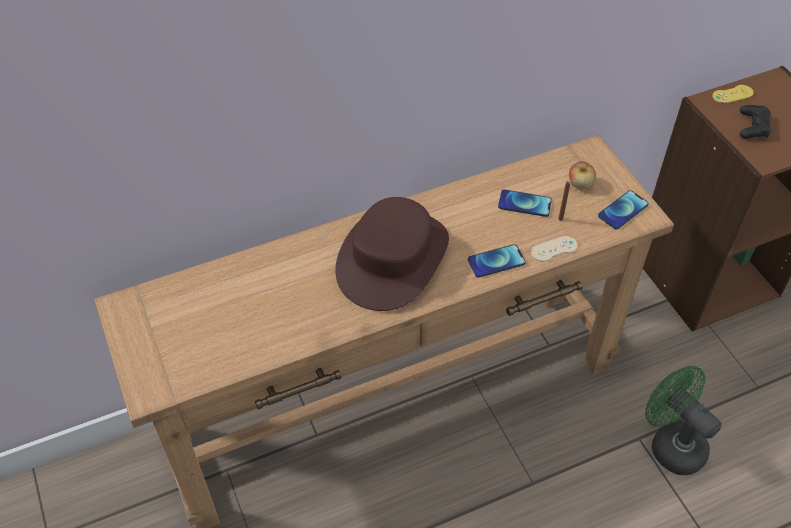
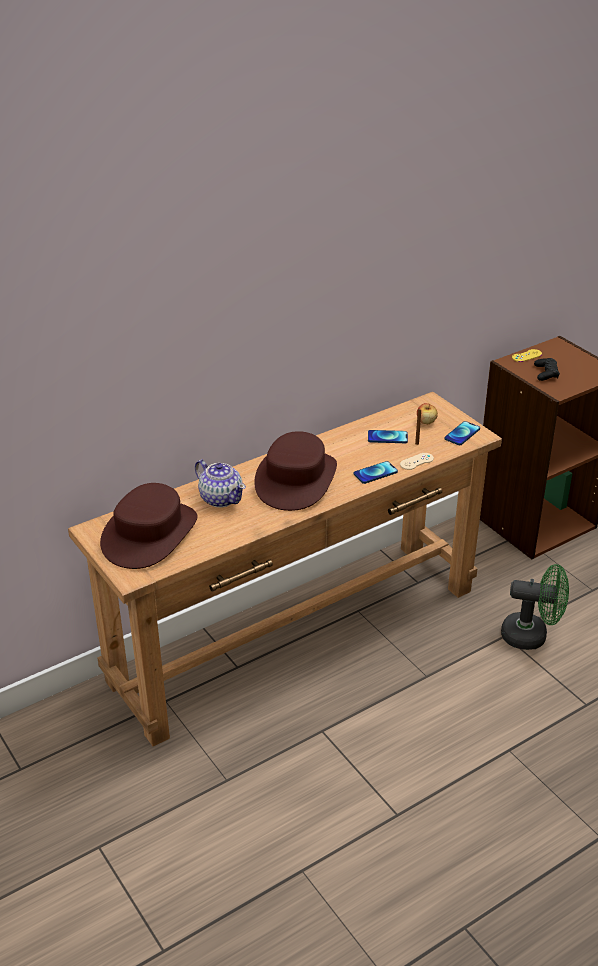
camera: 10 degrees left, 15 degrees down
(189, 323) = (149, 534): none -> brown hat
(291, 276) = (221, 498): none -> teapot
(671, 444) = (532, 636): green fan -> green fan turned 150 degrees clockwise

